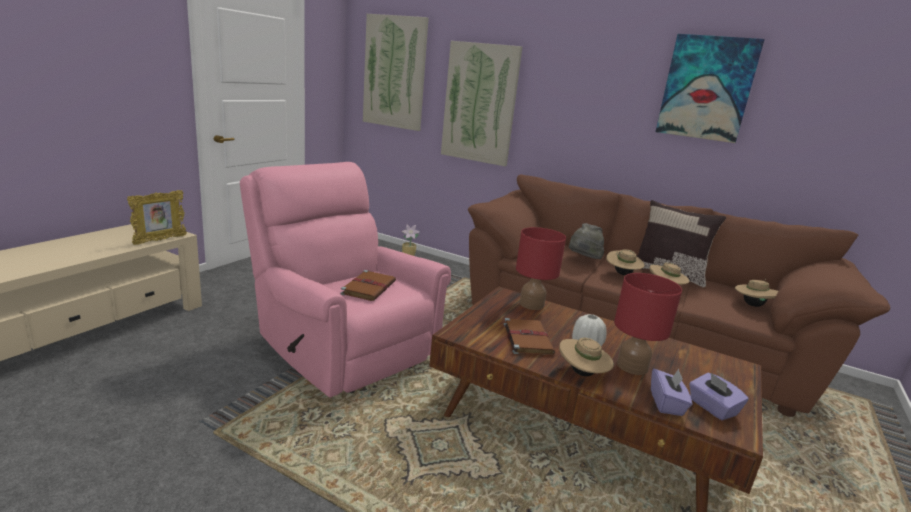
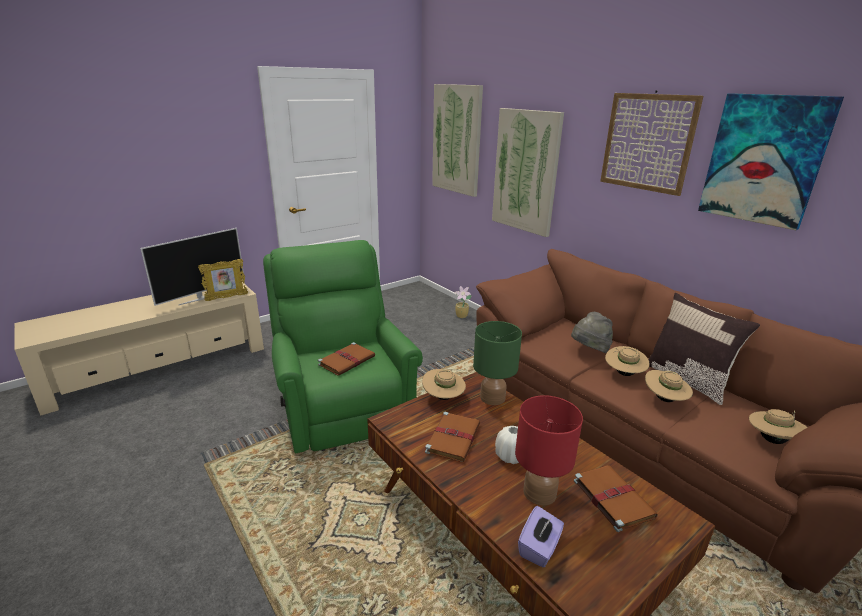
camera: 25 degrees right, 5 degrees up
(123, 242) = (201, 297): none -> television
(342, 348) = (342, 405): pink armchair -> green armchair
(531, 304) = (492, 397): red table lamp -> green table lamp
(582, 374) = (475, 490): beige hat -> beige hat (443, 397)
(607, 73) = (648, 141): none -> picture
(684, 360) = (611, 497): none -> brown book
(712, 408) = (591, 567): purple tissue box -> none

